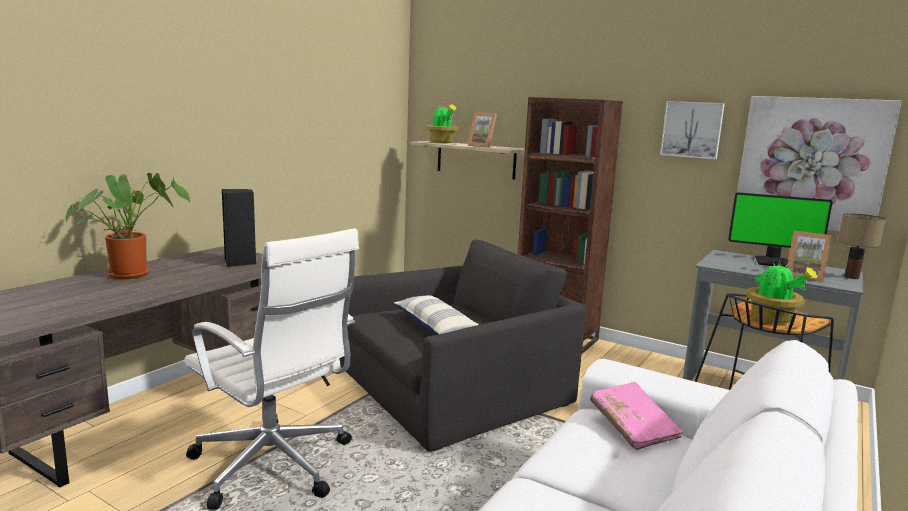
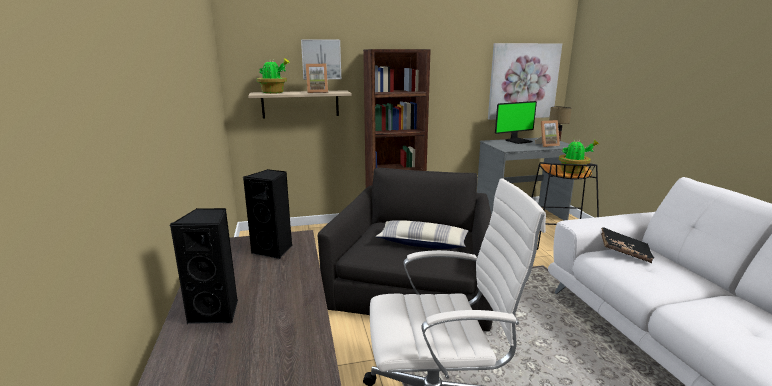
camera: 45 degrees left, 5 degrees up
(132, 274) = (217, 312): potted plant -> black speaker
(633, 427) = (624, 252): pink book -> black book
(692, 129) = (461, 66): picture -> picture (321, 59)

